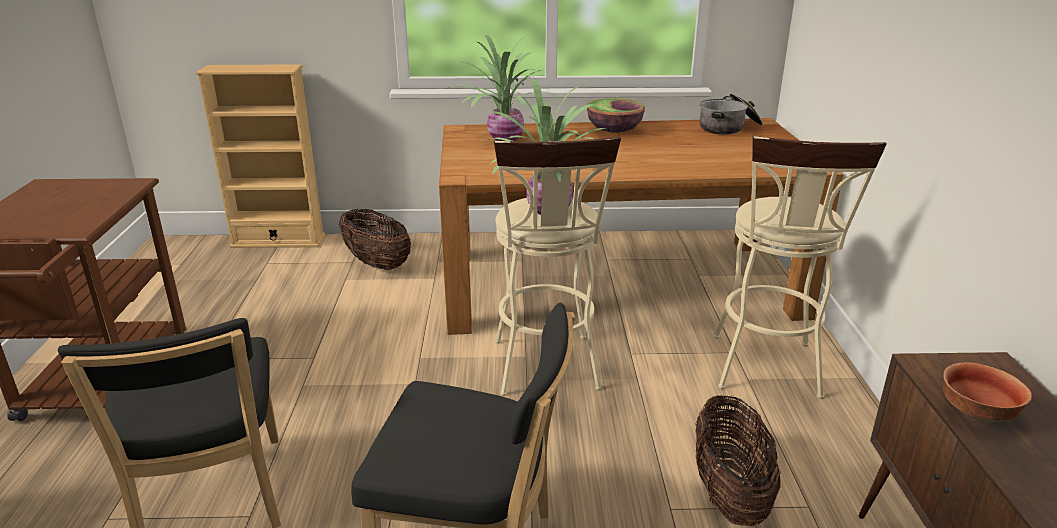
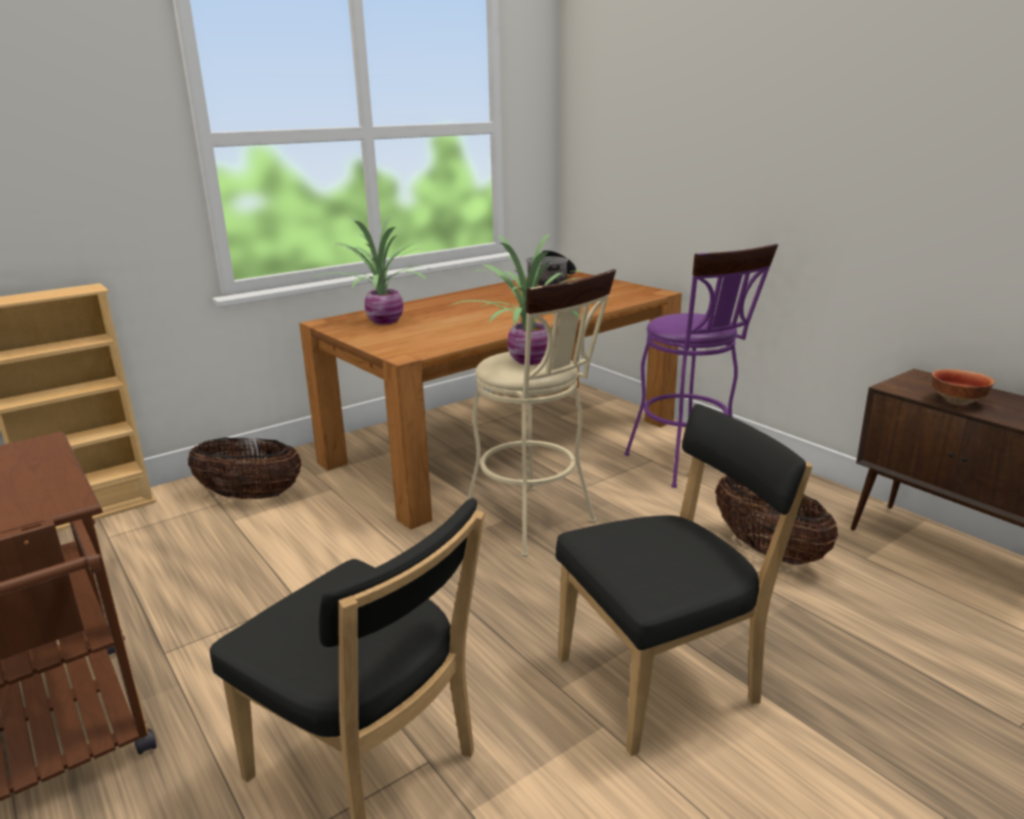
camera: 35 degrees left, 5 degrees down
(614, 130) = (467, 298): bowl -> none
(766, 372) = (688, 465): beige stool -> purple stool

